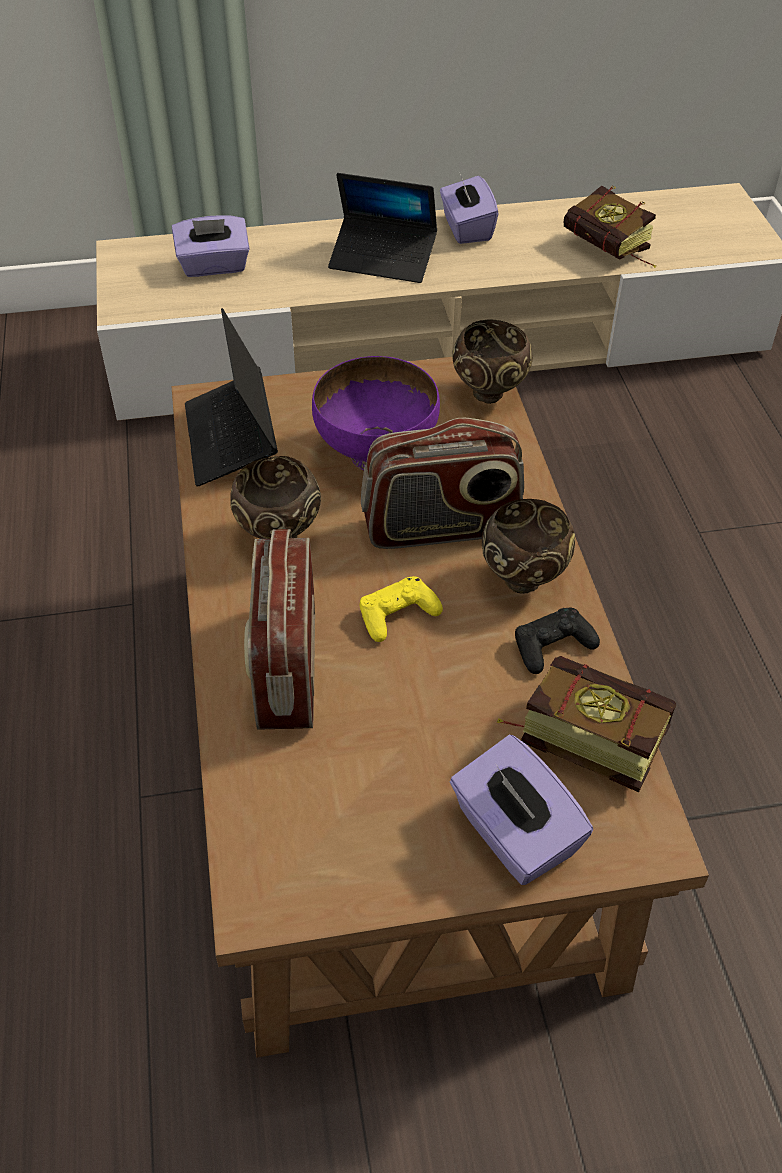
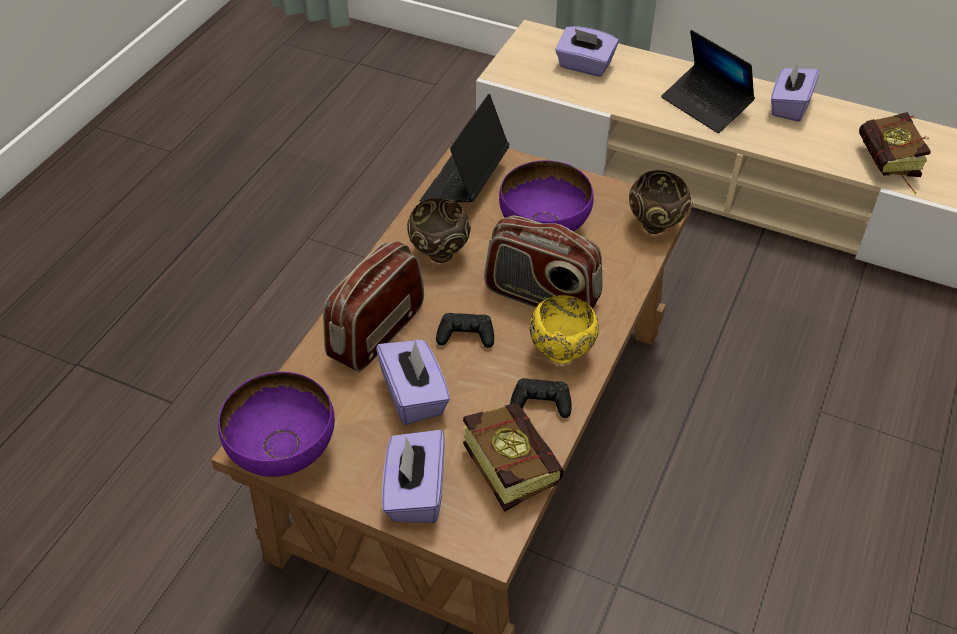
camera: 35 degrees right, 0 degrees up
(311, 889) = (284, 456): none -> purple bowl
(397, 614) = (465, 335): yellow game controller -> black game controller
(404, 719) = (414, 396): none -> purple tissue box
(524, 579) = (562, 354): brown bowl -> yellow bowl

